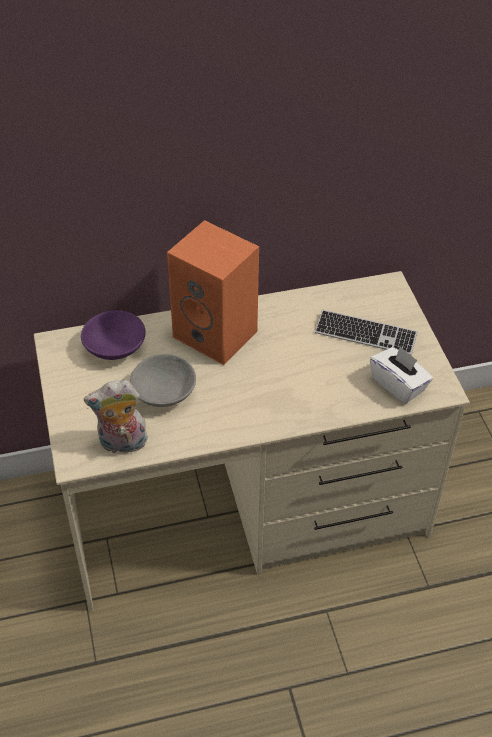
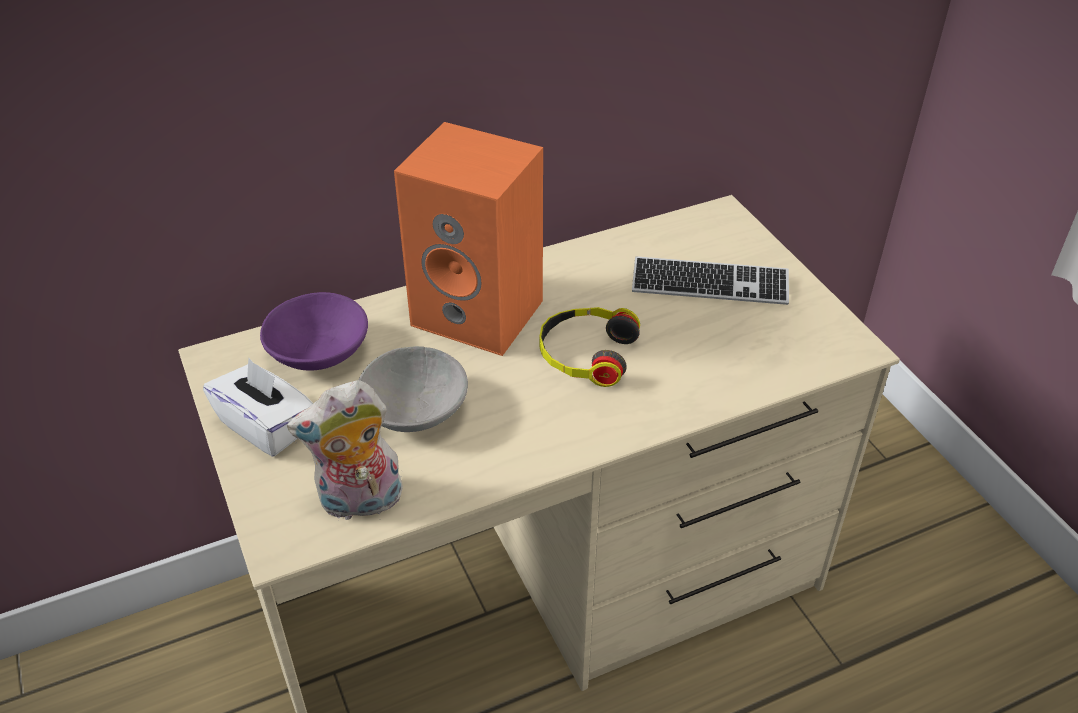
camera: 10 degrees left, 5 degrees down
(274, 370) = (586, 353): none -> headphones
(398, 385) = (784, 349): white tissue box -> white tissue box (266, 426)

